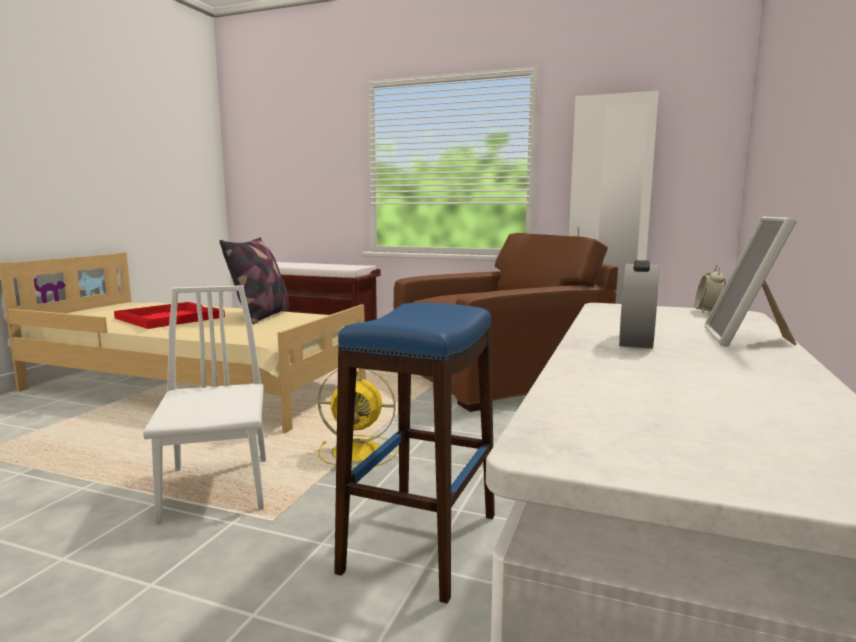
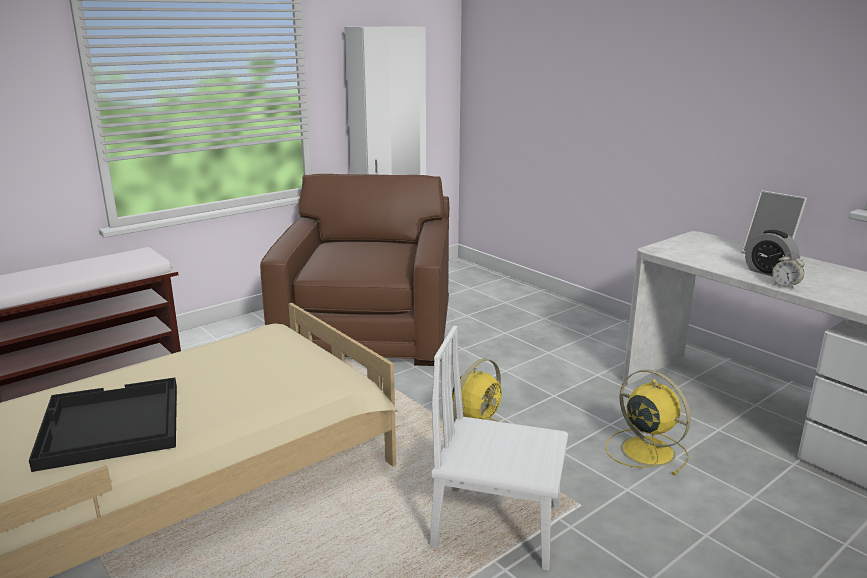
camera: 60 degrees left, 10 degrees up
(168, 317) = (110, 426): red tray -> black tray
(262, 316) = (209, 364): pillow -> none
(421, 542) = (645, 450): blue stool -> yellow fan
(708, 311) = (691, 238): alarm clock -> alarm clock (785, 286)

